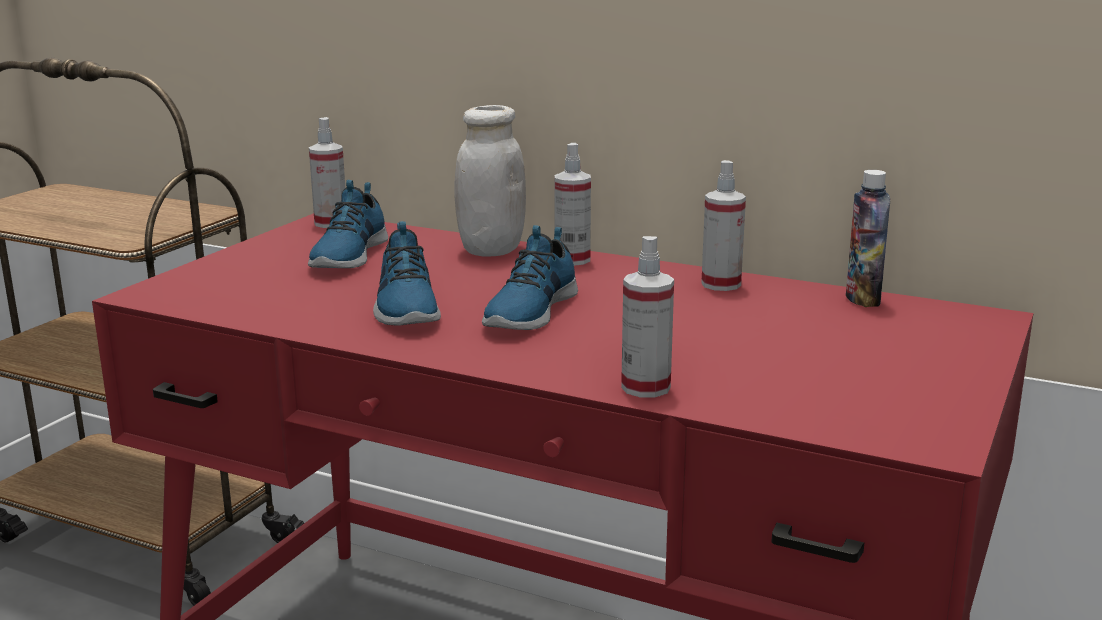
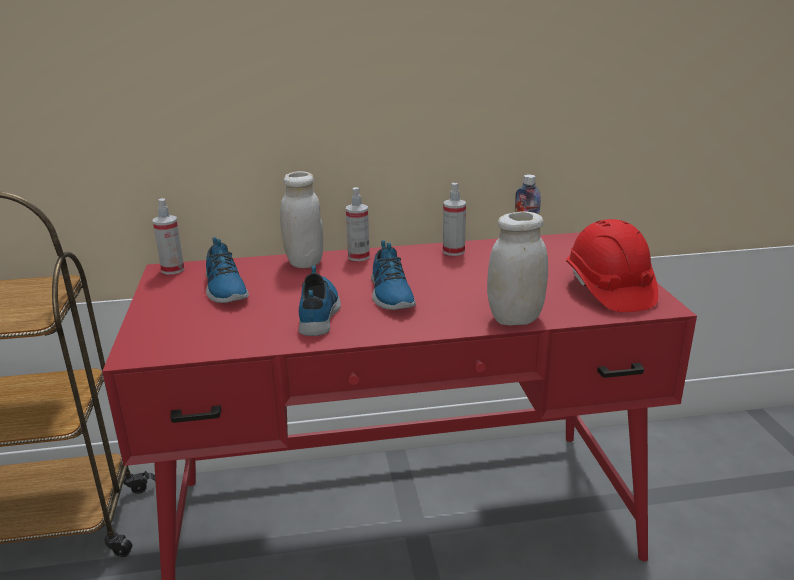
camera: 35 degrees left, 5 degrees up
(404, 307) = (319, 312): shoe -> shoe turned 135 degrees counterclockwise
(646, 387) = (515, 318): spray bottle -> white jar
(881, 395) = (608, 290): none -> red hard hat

